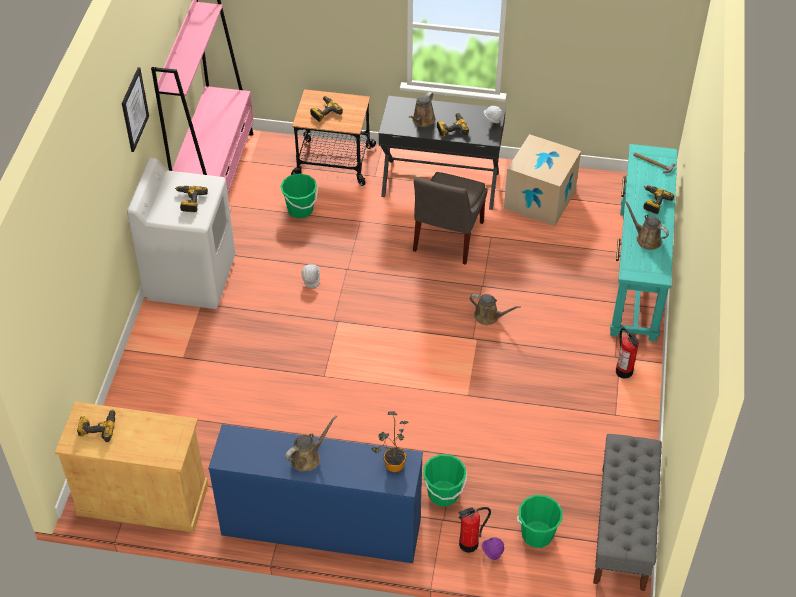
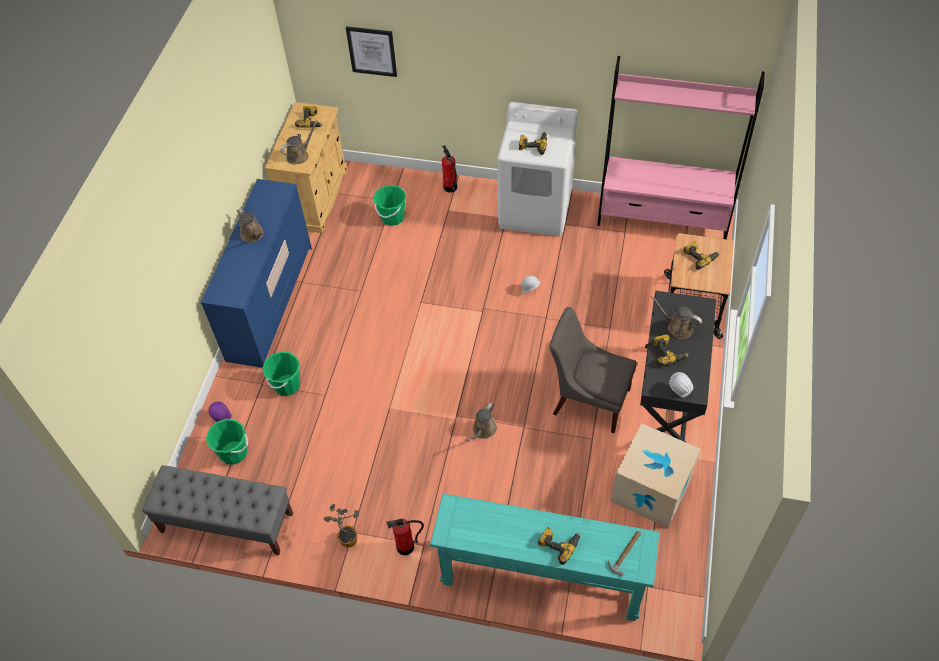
camera: 95 degrees right, 5 degrees up
(134, 109) = (574, 58): picture -> picture (372, 51)
(300, 209) = (622, 281): green bucket -> green bucket (392, 217)
(392, 465) = (234, 288): potted plant -> potted plant (347, 537)
(469, 544) = (235, 401): fire extinguisher -> fire extinguisher (450, 187)
(646, 239) = (500, 528): brown watering can -> brown watering can (299, 155)

